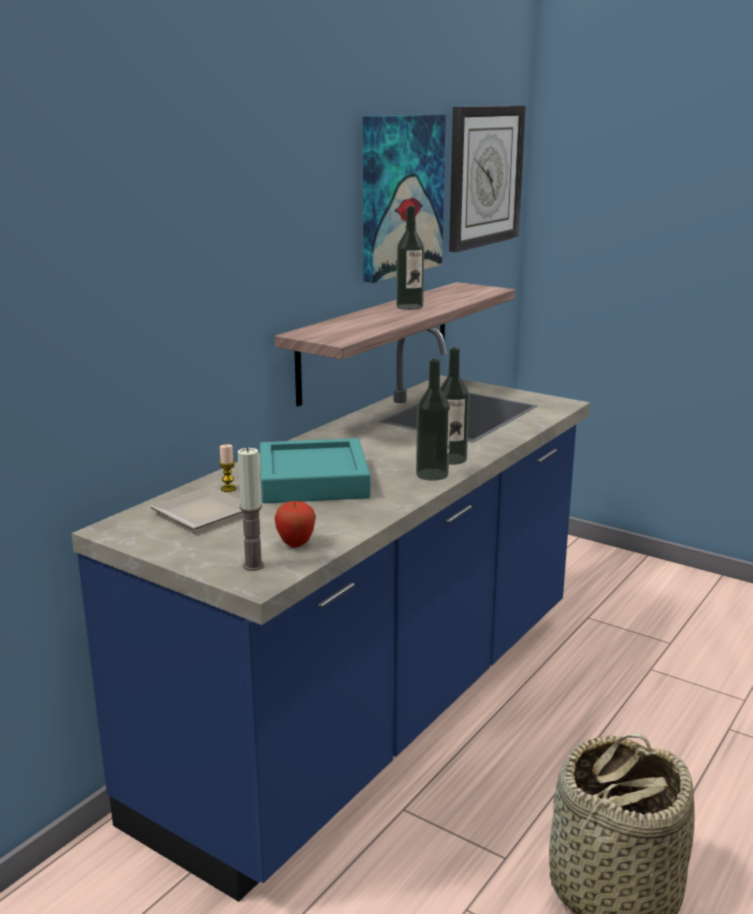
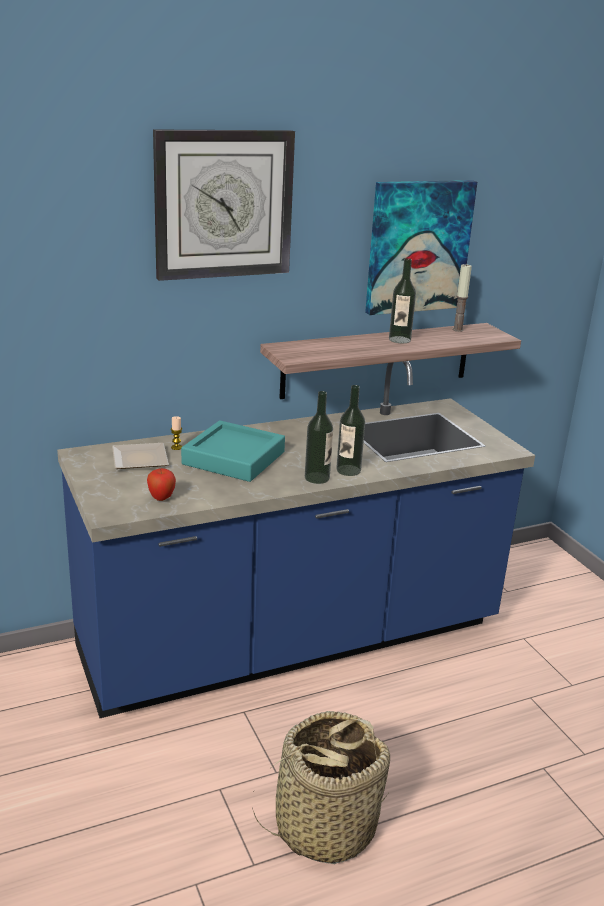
camera: 30 degrees right, 5 degrees up
(253, 566) = (119, 504): candle -> candle (458, 330)
(484, 176) = (536, 234): wall clock -> wall clock (223, 204)

